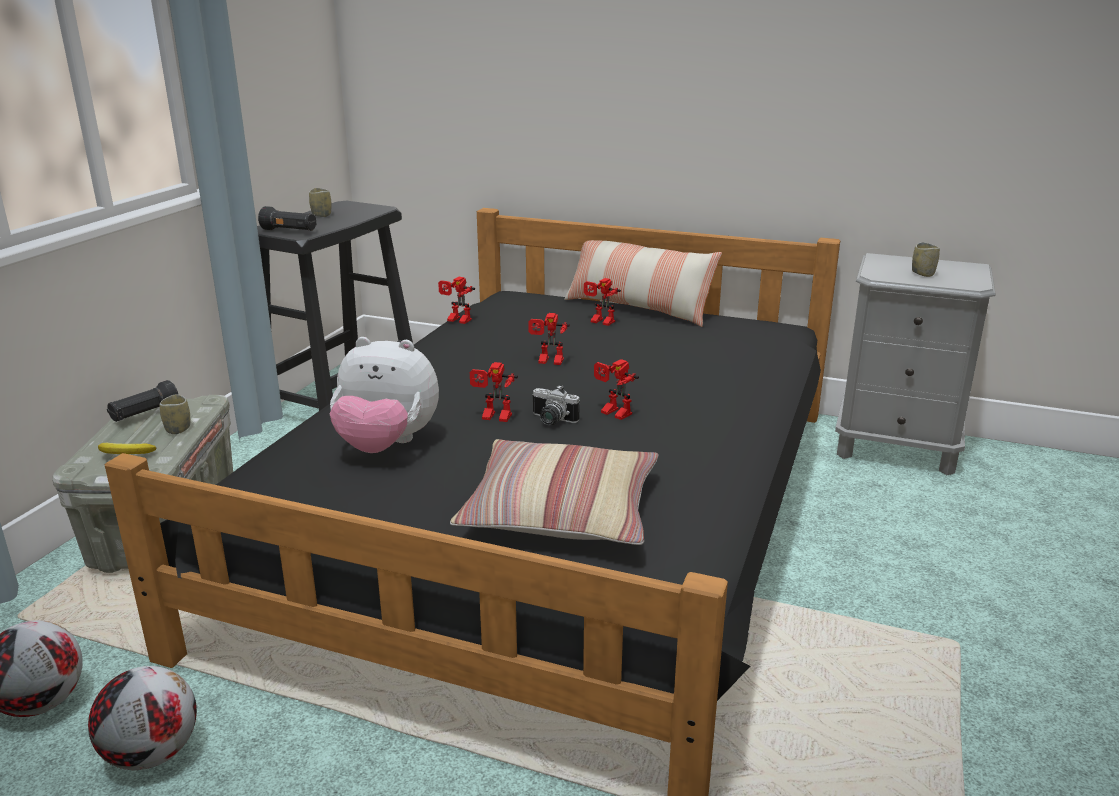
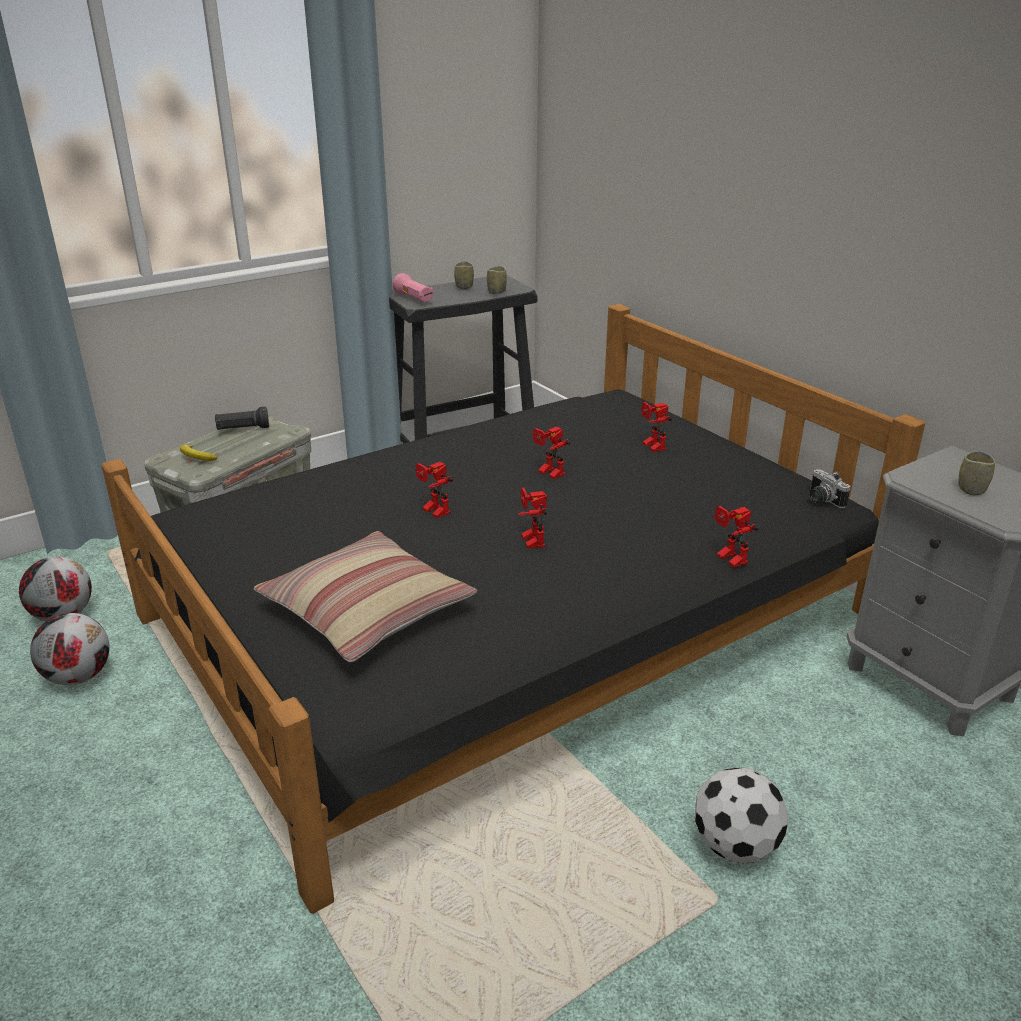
camera: 35 degrees right, 5 degrees up
(178, 429) = (247, 448): cup -> cup (496, 292)
(289, 231) = (414, 299): black flashlight -> pink flashlight
(386, 445) = (329, 508): plush toy -> none
(456, 320) = (530, 410): toy robot -> toy robot (727, 559)
(551, 421) = (471, 529): camera -> camera (821, 500)
(638, 308) = (715, 441): pillow -> none
(922, 603) = (735, 846): none -> football

